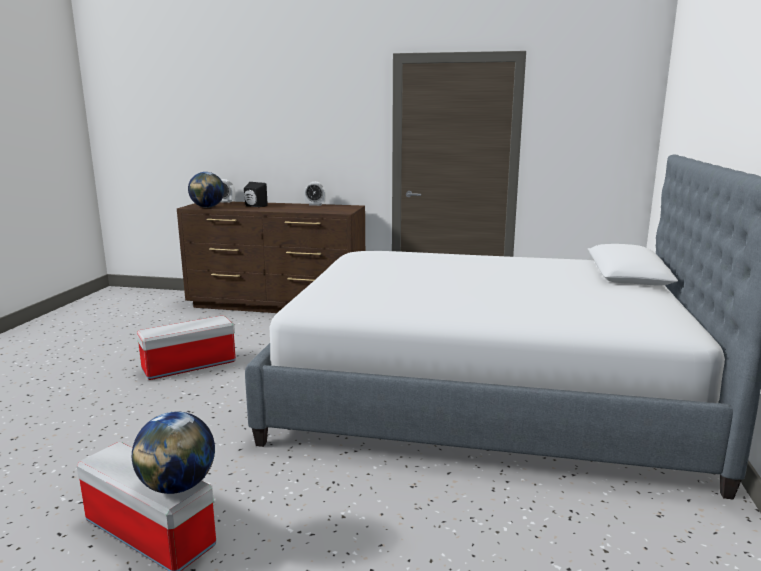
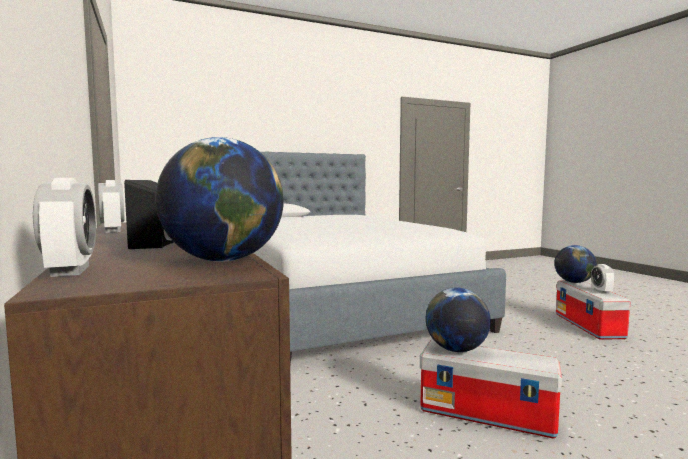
camera: 125 degrees left, 10 degrees down
(122, 467) = (601, 291): none -> alarm clock
(207, 322) = (456, 350): none -> globe

